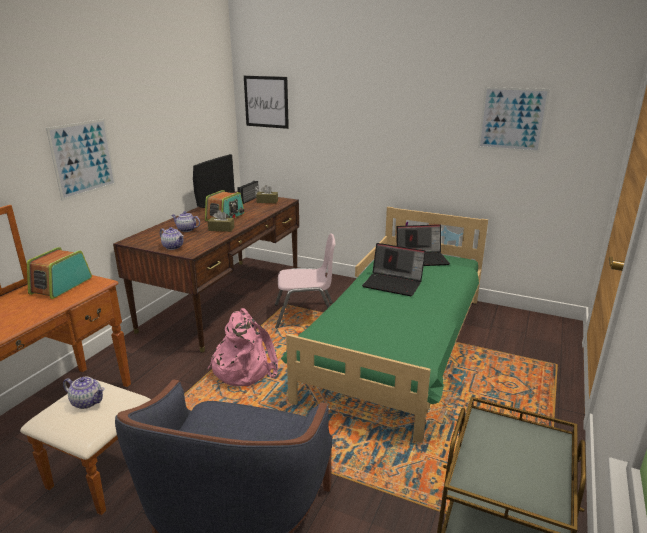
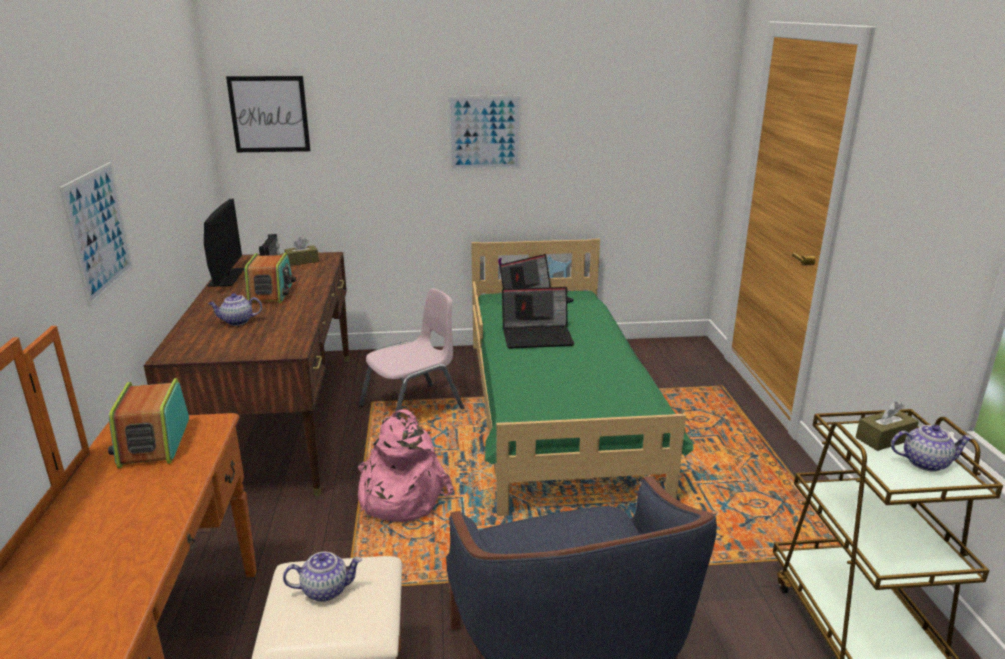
camera: 30 degrees left, 0 degrees up
(173, 247) = (254, 348): teapot -> teapot (925, 462)
(221, 229) = (290, 310): brown tissue box -> brown tissue box (884, 439)
(512, 119) = (615, 116): picture -> picture (485, 133)

